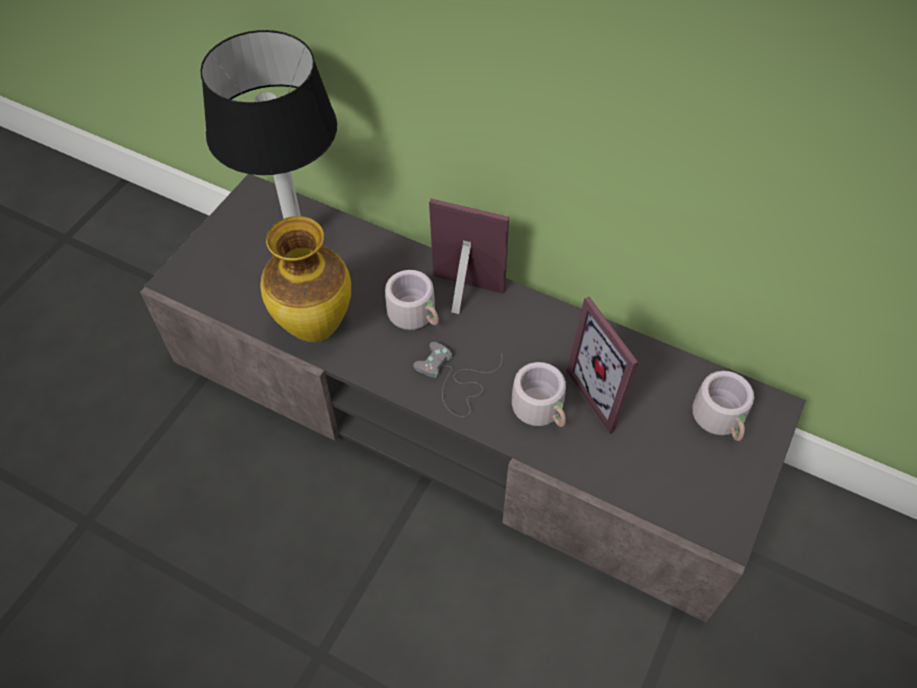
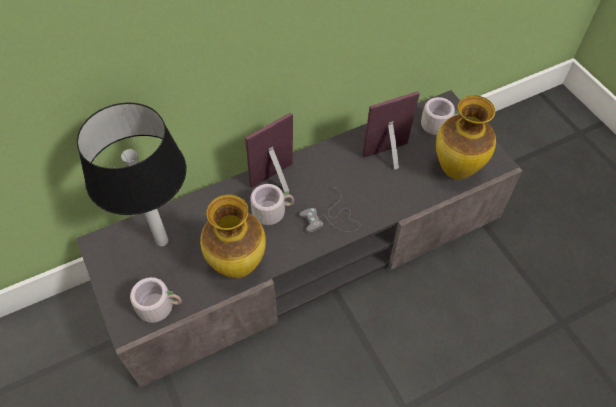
camera: 55 degrees left, 0 degrees up
(543, 409) = (380, 190): grey mug -> grey mug (160, 305)
(607, 393) = (390, 158): picture frame -> picture frame turned 150 degrees clockwise
(658, 481) = (455, 170): none -> vase

